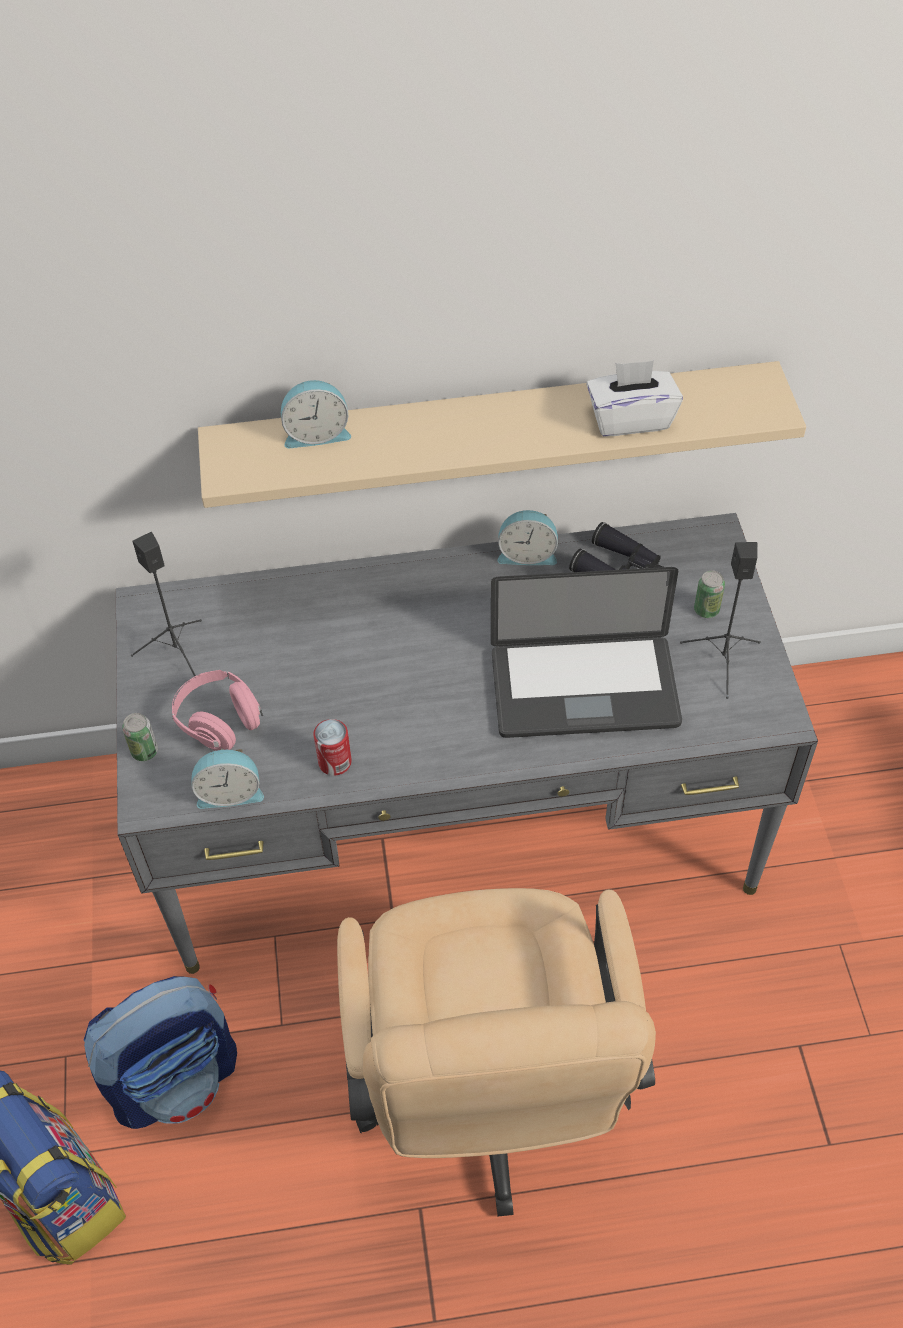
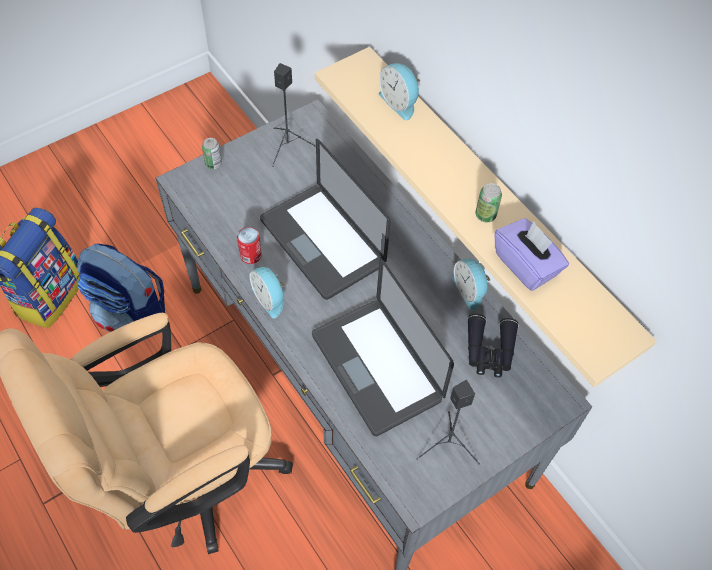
camera: 60 degrees right, 5 degrees up
(219, 722) = (250, 188): pink headphones -> none
(230, 792) = (205, 214): alarm clock -> alarm clock (270, 298)
(364, 674) = (322, 242): none -> laptop
(630, 419) = (526, 265): white tissue box -> purple tissue box
(706, 610) = (487, 418): can -> can (485, 215)

